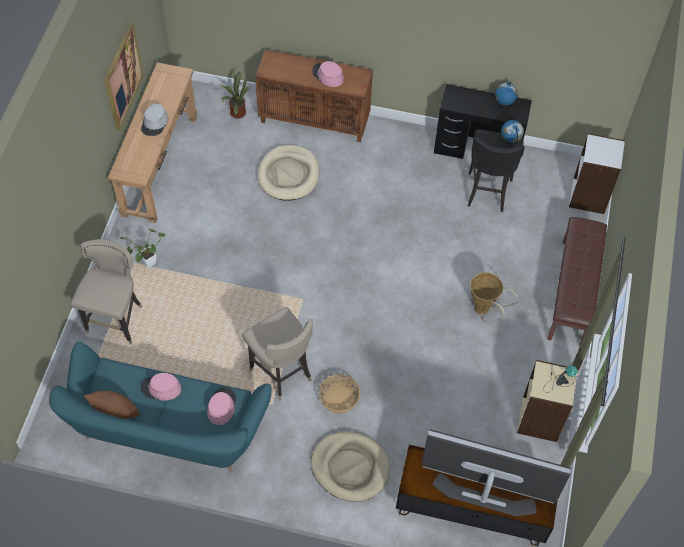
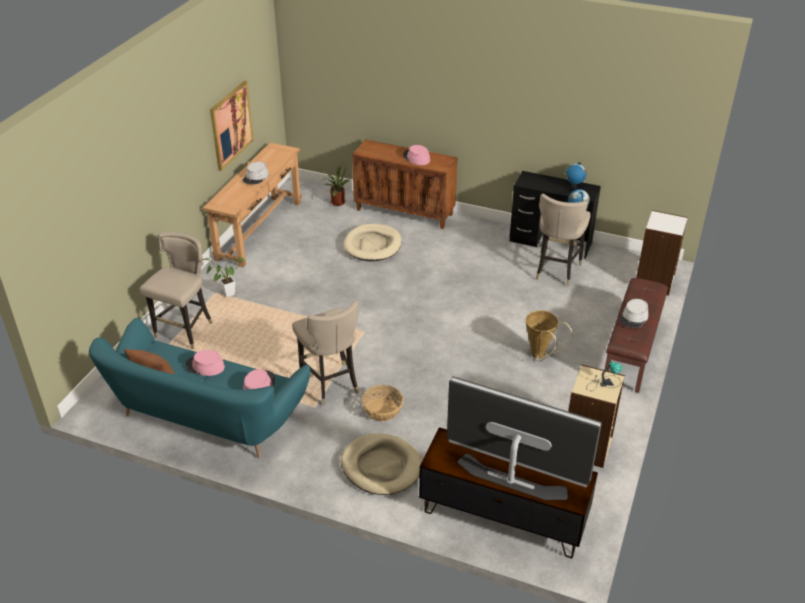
camera: 10 degrees right, 20 degrees down
(487, 191) = (556, 270): black stool -> beige stool
(577, 274) = (634, 318): none -> grey hat

